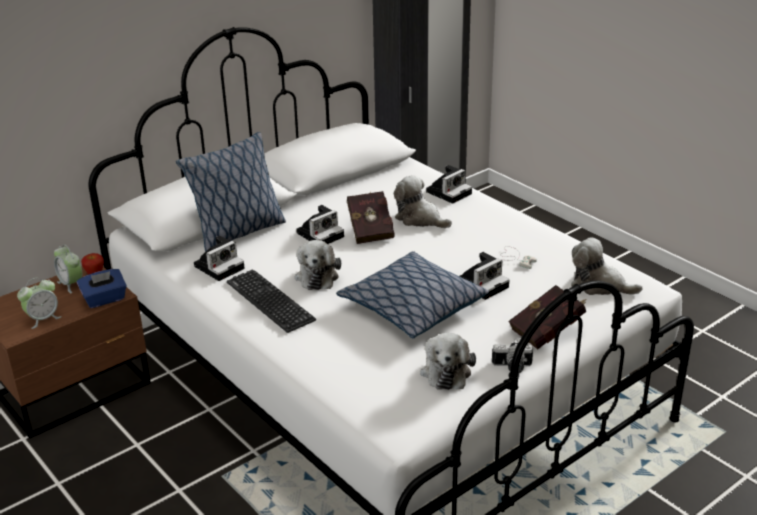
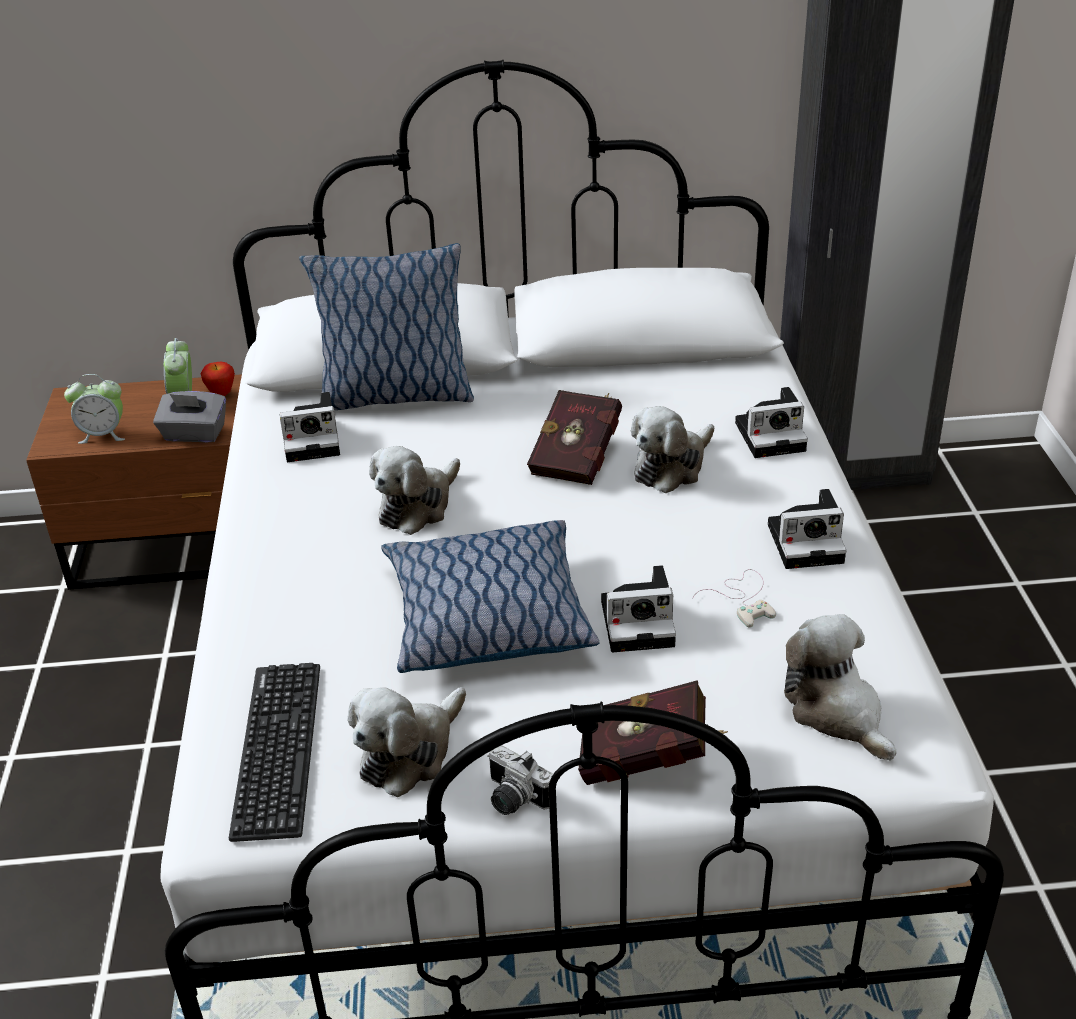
camera: 35 degrees right, 5 degrees up
(105, 299) = (194, 434): blue tissue box -> grey tissue box
(270, 301) = (312, 521): keyboard -> keyboard (278, 749)
(321, 234) = (500, 439): camera -> camera (808, 542)
(420, 219) = (672, 467): plush toy -> plush toy turned 120 degrees counterclockwise

